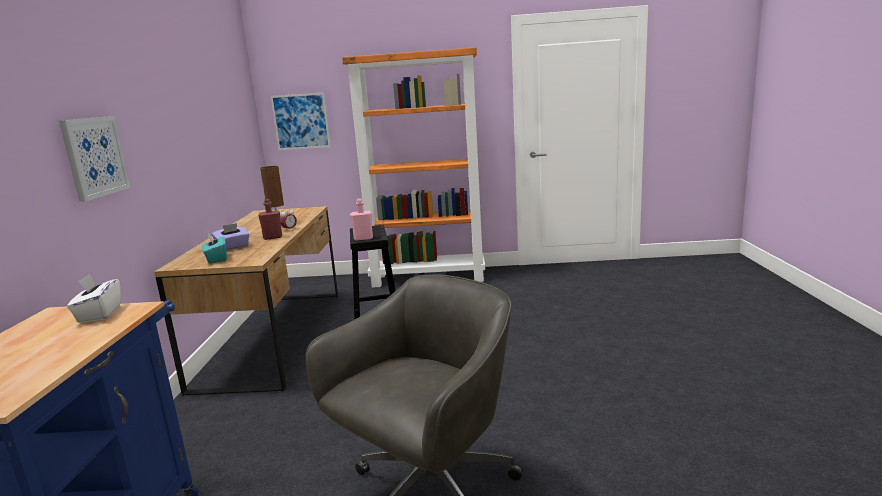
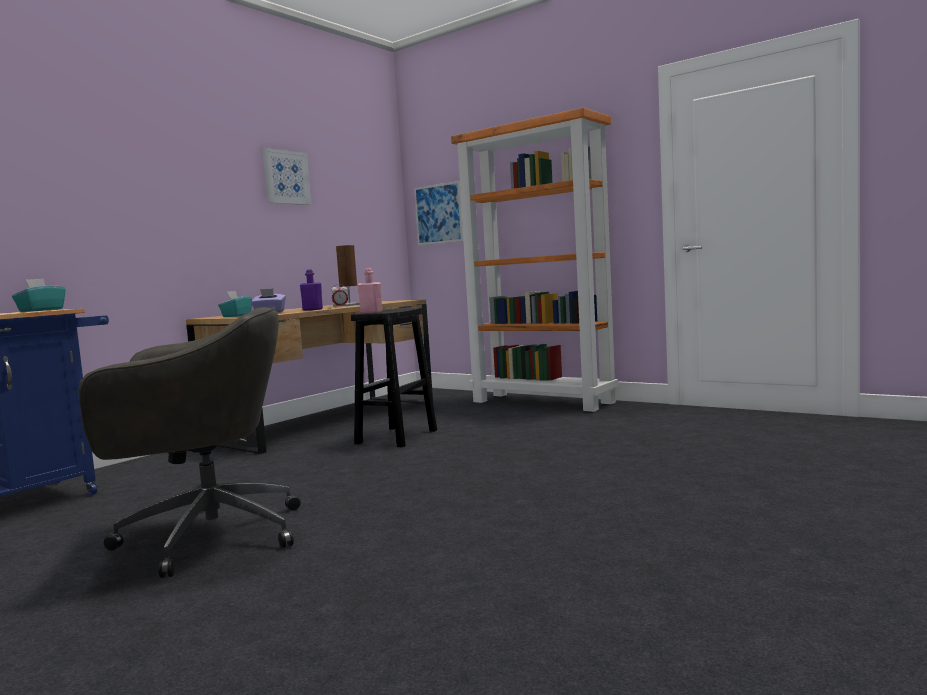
camera: 35 degrees right, 10 degrees down
(94, 157) = (135, 209): picture -> picture (286, 177)
(99, 314) = (41, 310): white tissue box -> turquoise tissue box
(272, 237) = (312, 309): red bottle -> purple bottle

